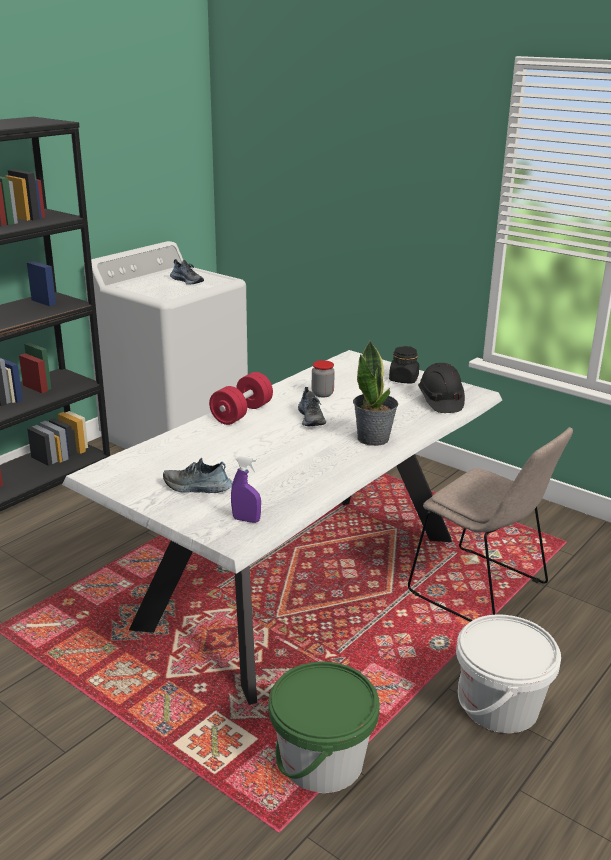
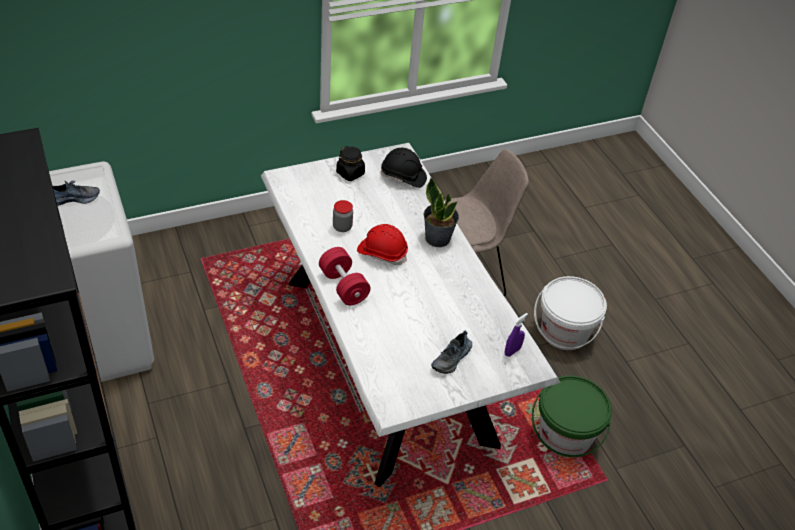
camera: 65 degrees left, 20 degrees up
(312, 418) = (382, 253): shoe -> red hard hat

